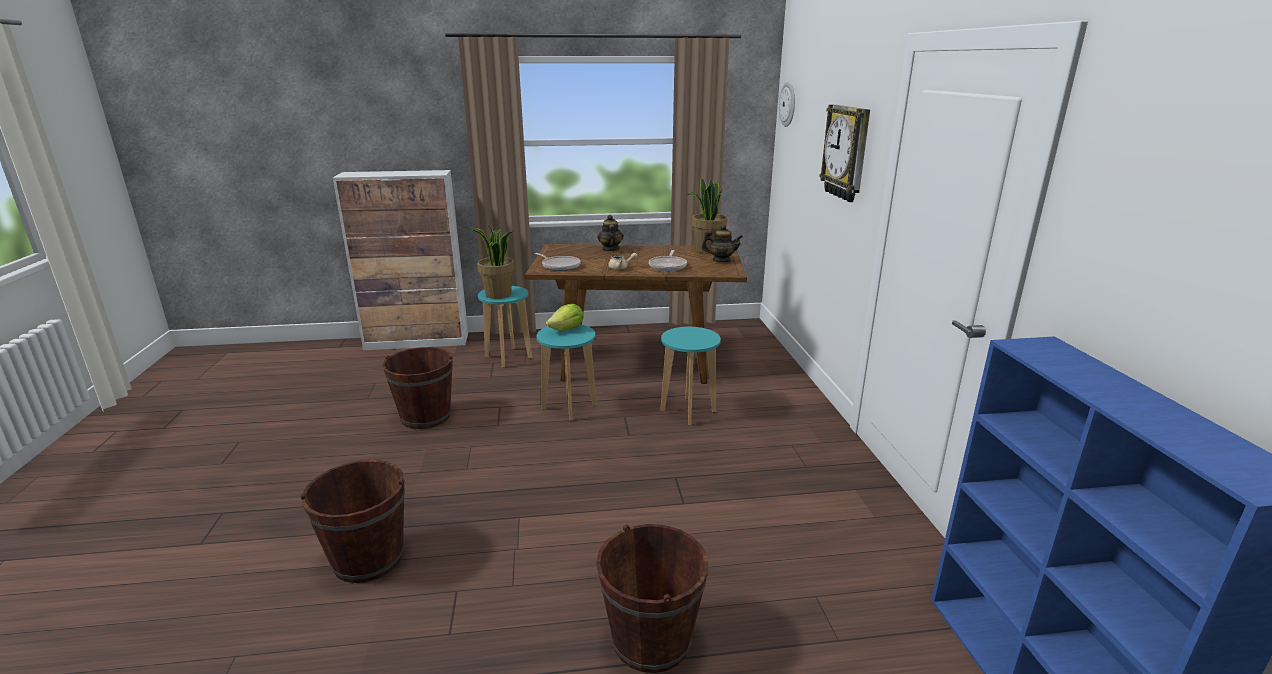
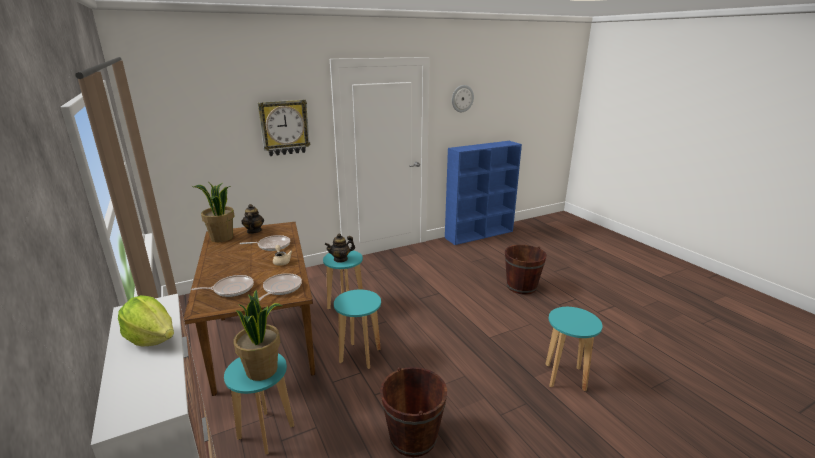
camera: 110 degrees left, 0 degrees up
(368, 558) = (565, 377): brown bucket -> turquoise stool
(567, 329) = (349, 302): lettuce -> lettuce (152, 338)
(579, 253) = (231, 289): none -> frying pan
(610, 249) = (215, 277): teapot -> teapot (340, 259)
(788, 104) = (157, 113): wall clock -> wall clock (462, 98)

